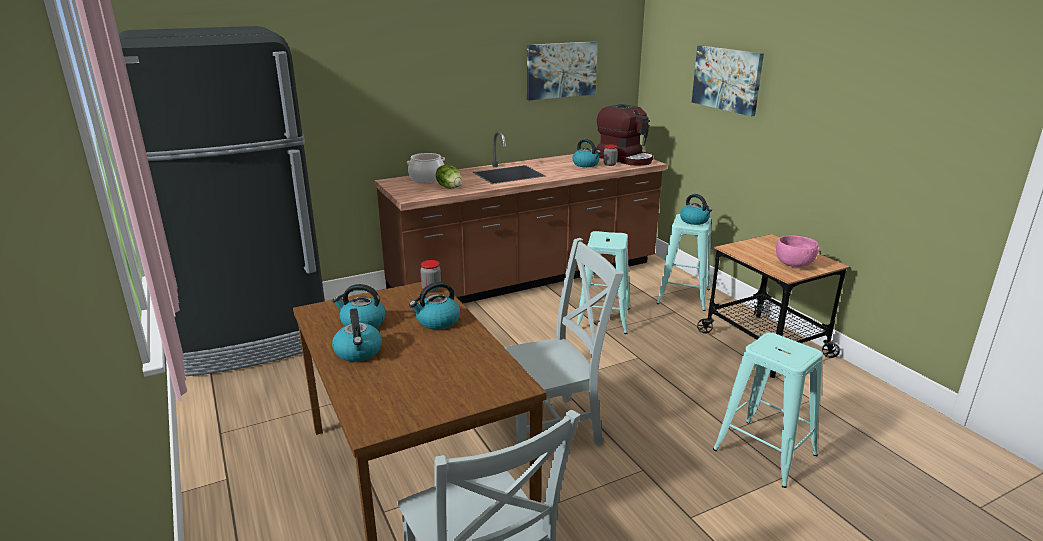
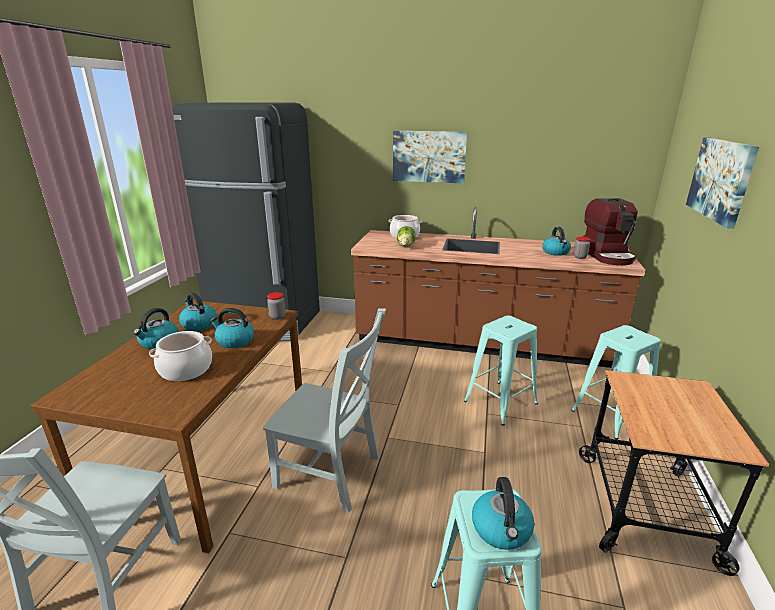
camera: 40 degrees right, 0 degrees up
(445, 358) = (186, 369): none -> cooking pot
(561, 70) = (560, 157): picture -> picture (429, 156)
(694, 221) = (633, 337): kettle -> kettle (501, 530)
(794, 264) = (678, 427): pink bowl -> none

